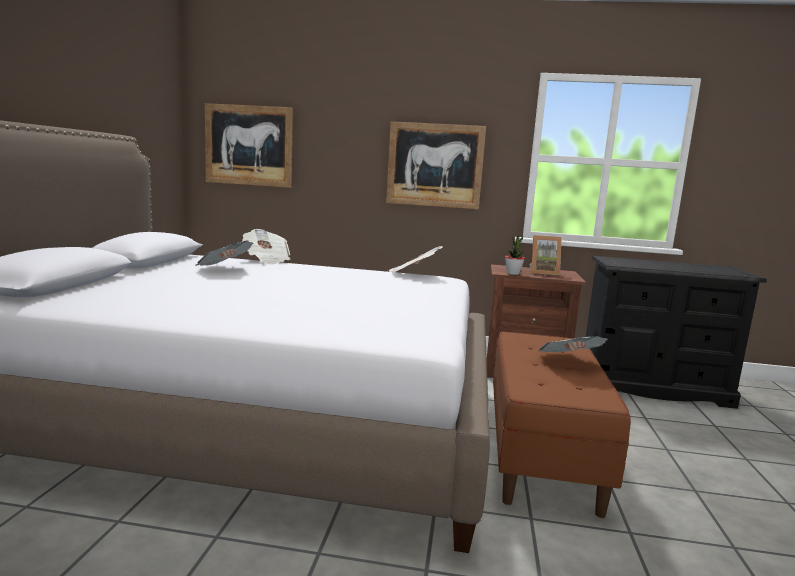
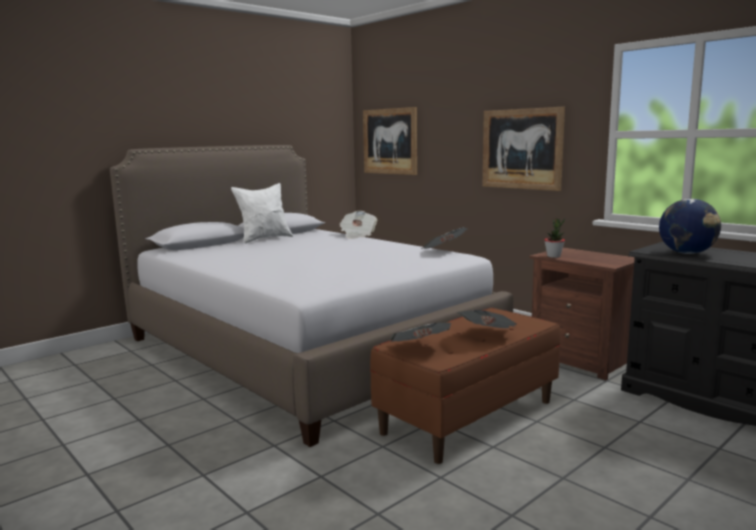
camera: 40 degrees right, 0 degrees up
(148, 270) = (264, 239): none -> white pillow
(224, 269) = (311, 240): newspaper -> newspaper (419, 349)
(543, 273) = (593, 258): picture frame -> none
(643, 265) = (687, 253): none -> globe

